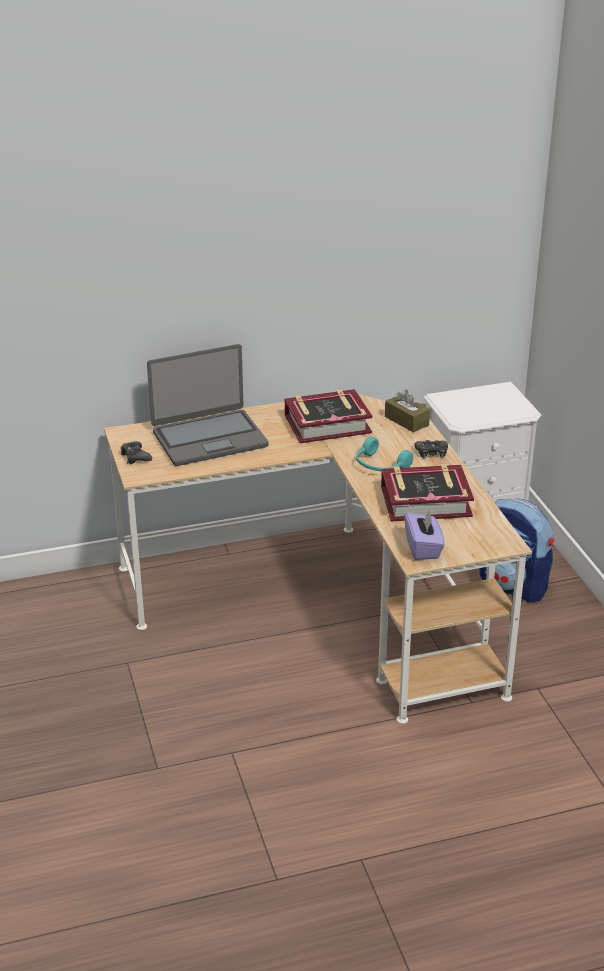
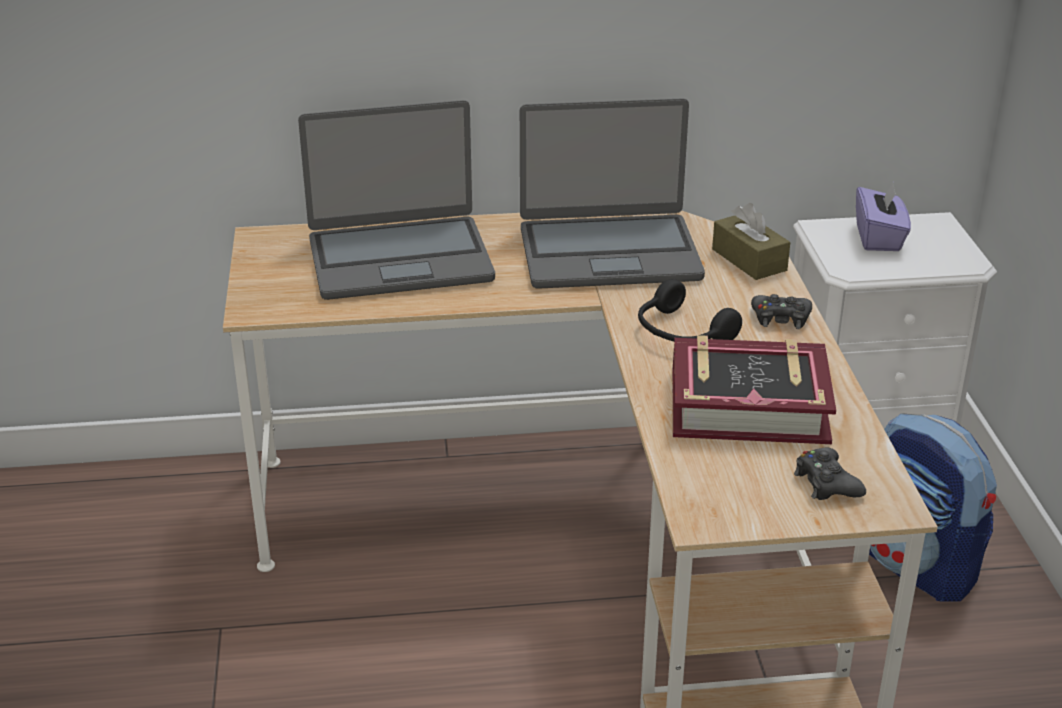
camera: 10 degrees right, 0 degrees up
(135, 457) = (264, 278): black game controller -> black game controller (826, 483)
(327, 424) = (609, 253): book -> laptop
(380, 466) = (681, 333): turquoise headphones -> black headphones
(423, 548) = (722, 496): purple tissue box -> purple tissue box (879, 238)

